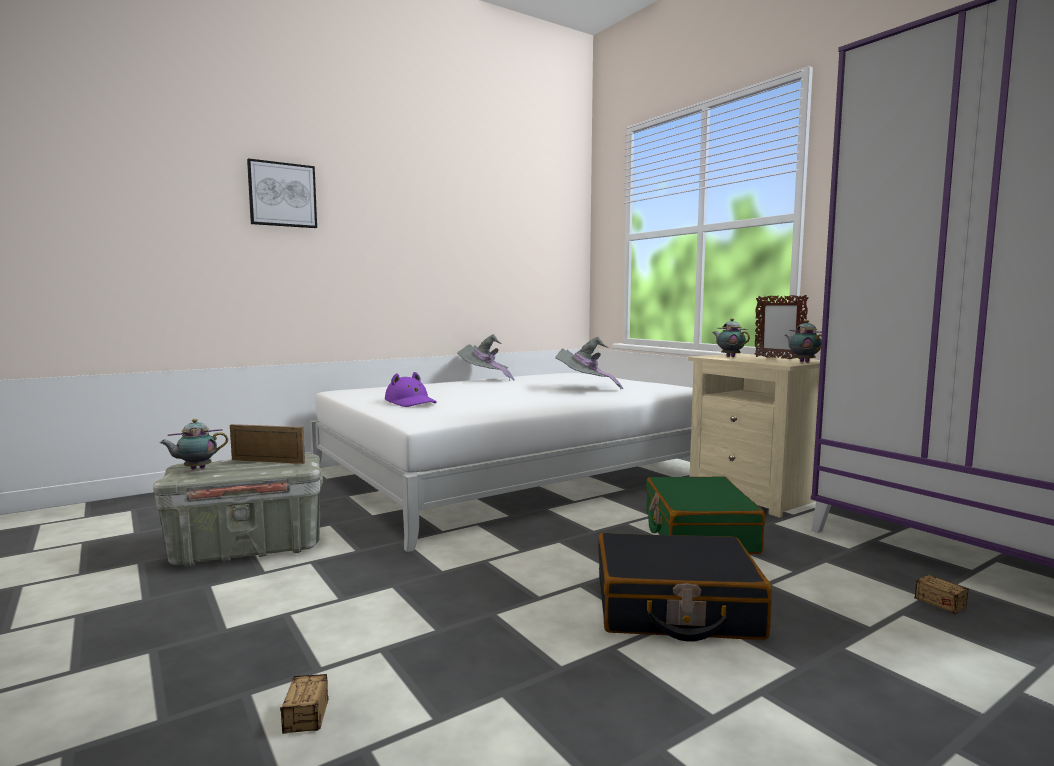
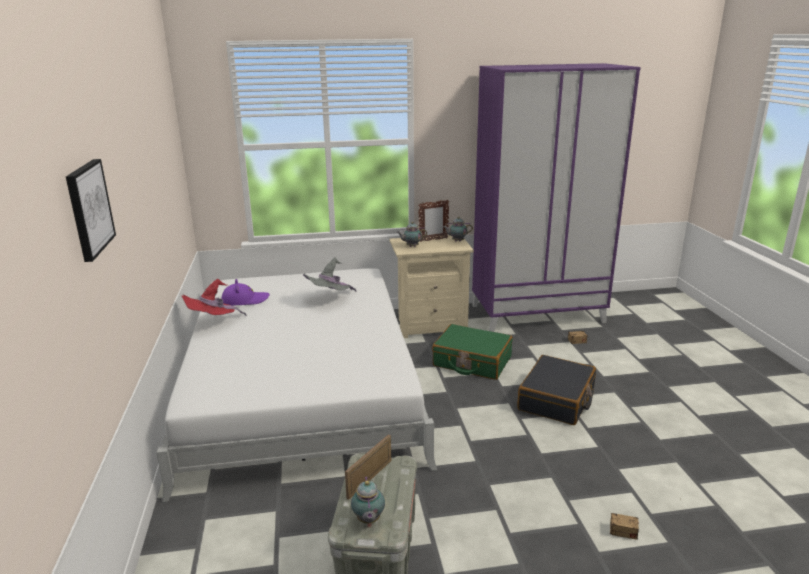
camera: 65 degrees left, 15 degrees up
(411, 402) = (309, 375): purple hat -> purple hat (245, 300)
(484, 378) = (213, 322): grey hat -> red hat

